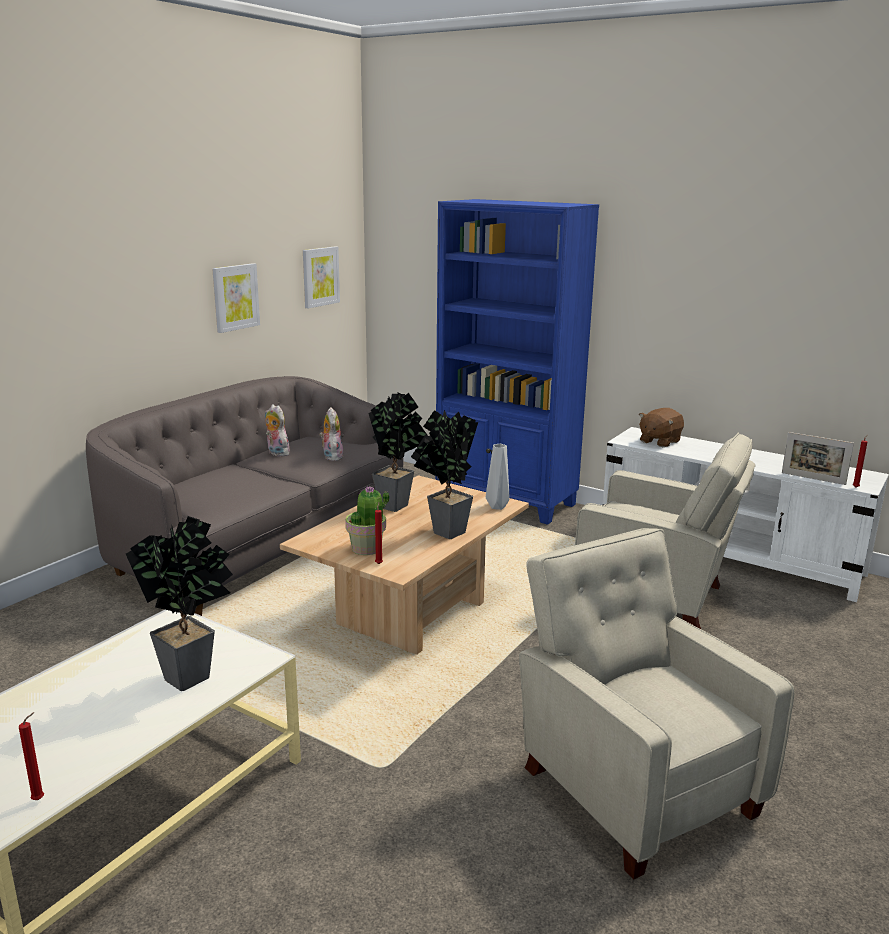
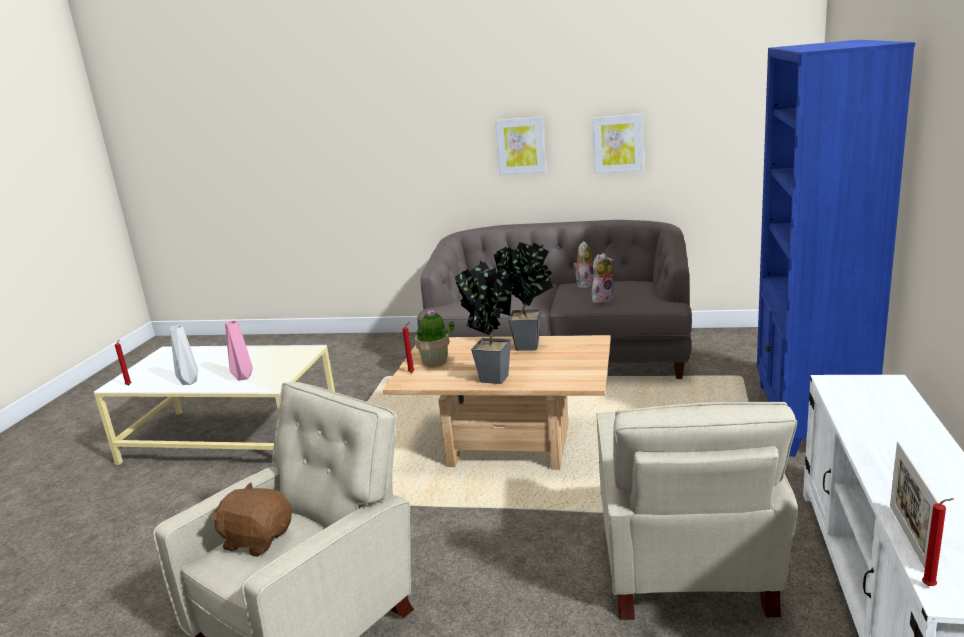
camera: 70 degrees right, 0 degrees up
(195, 677) = (244, 377): potted plant -> pink vase
(320, 276) = (738, 129): picture -> picture (520, 146)
(496, 507) = (574, 380): grey vase -> grey vase (189, 382)
(659, 441) = (872, 400): brown plush toy -> brown plush toy (257, 539)

